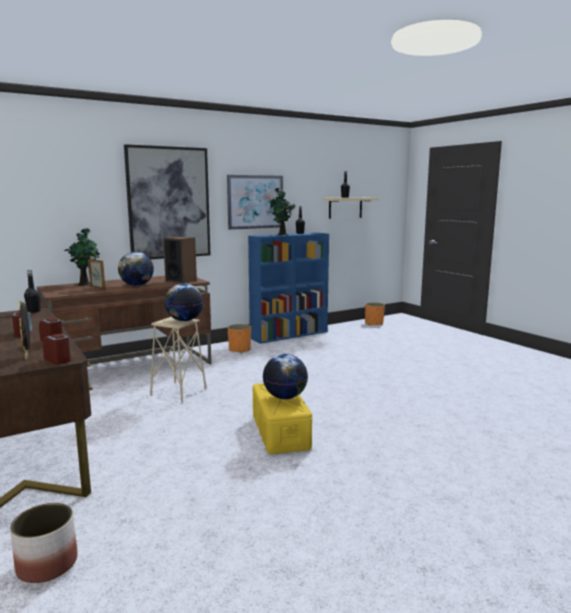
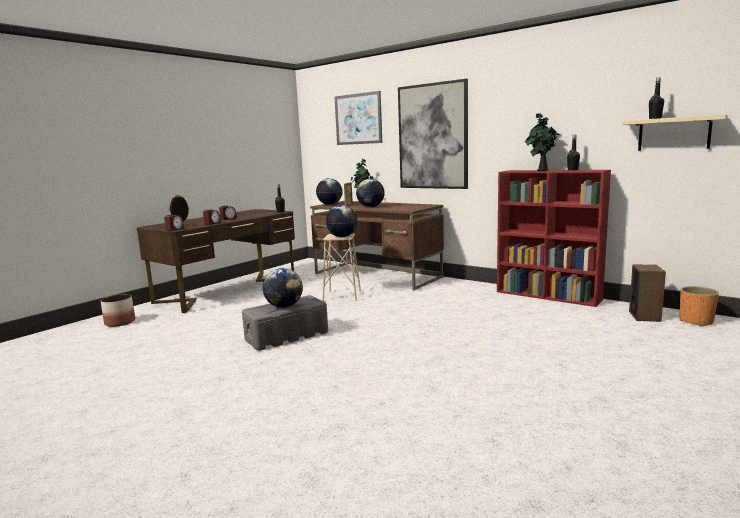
camera: 70 degrees right, 0 degrees up
(61, 292) = (330, 204): none -> globe
(181, 281) = (405, 208): speaker -> speaker (644, 316)
(240, 350) = (465, 290): orange planter -> none
(255, 202) = (522, 131): picture -> picture (358, 119)
(280, 431) = (287, 336): yellow storage box -> grey storage box
(290, 335) = (548, 295): blue bookcase -> red bookcase

